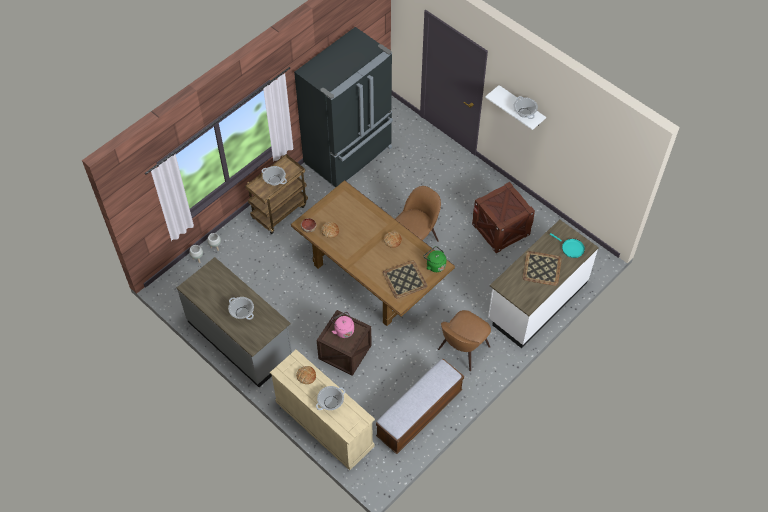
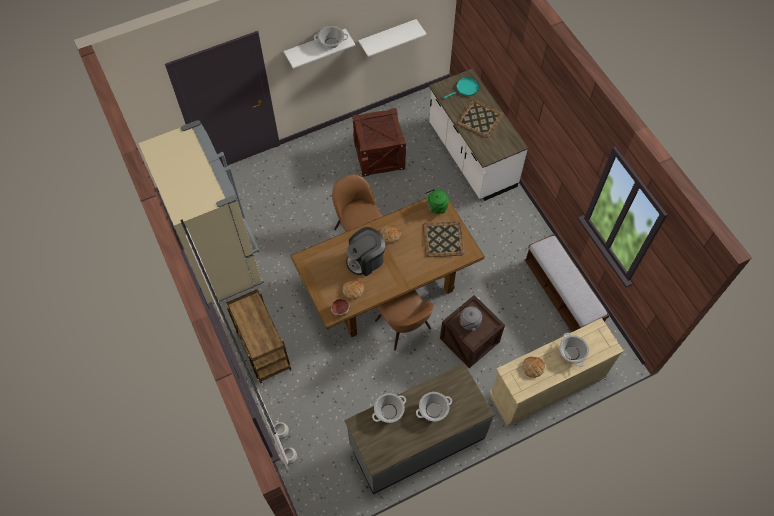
camera: 70 degrees left, 5 degrees up
(274, 180) = (256, 326): cooking pot -> cooking pot (389, 411)
(343, 330) = (468, 322): pink kettle -> grey kettle
(349, 156) = (222, 257): black fridge -> beige fridge
(361, 231) = (366, 260): none -> coffee machine
(462, 349) = (502, 234): brown chair -> brown chair (404, 327)
(576, 159) = (387, 36): none -> white shelf

